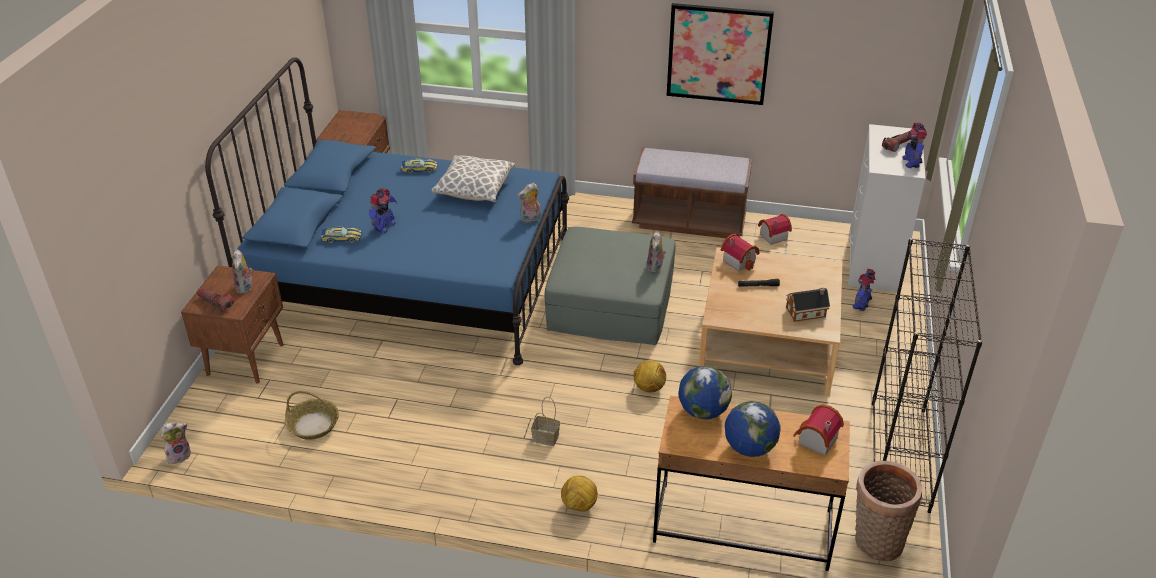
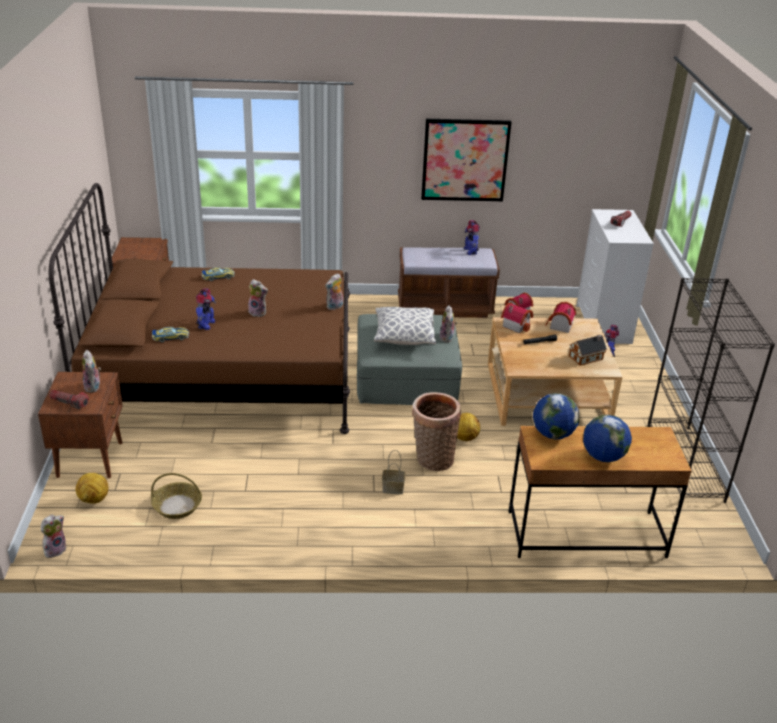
camera: 15 degrees left, 5 degrees down
(412, 279) = (223, 375): blue bed -> brown bed
(445, 217) = (258, 312): none -> plush toy
(474, 190) = (275, 289): pillow -> pillow (404, 336)
(579, 506) = (444, 538): football -> football (94, 500)
(814, 440) = (651, 444): toy house -> toy house (559, 326)
(875, 541) = (693, 530): basket -> basket (432, 459)
(911, 162) = (637, 233): toy robot -> toy robot (470, 251)

